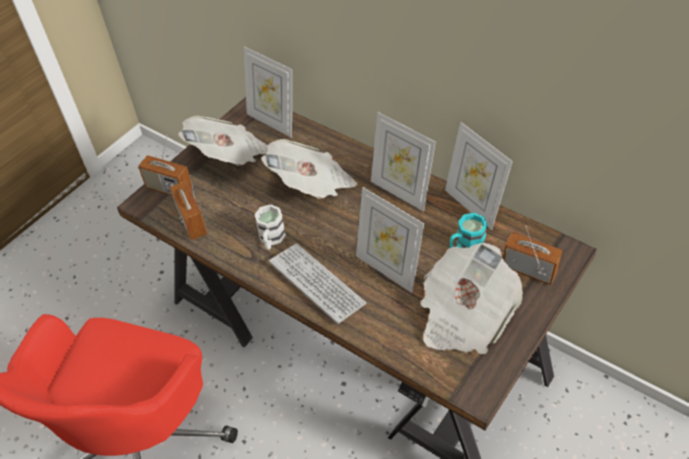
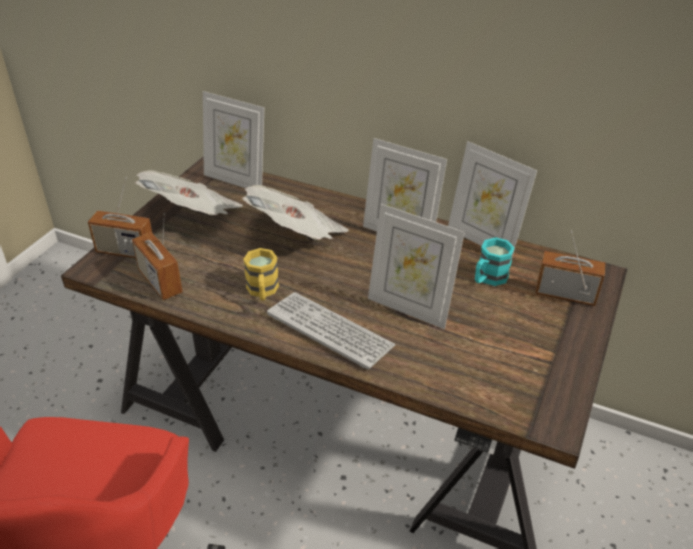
camera: 15 degrees left, 10 degrees down
(271, 239) = (262, 291): white mug -> yellow mug
(464, 316) = (511, 346): newspaper -> none

